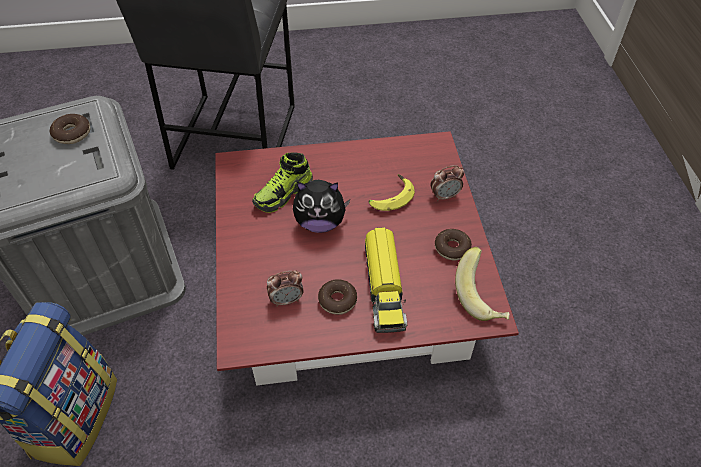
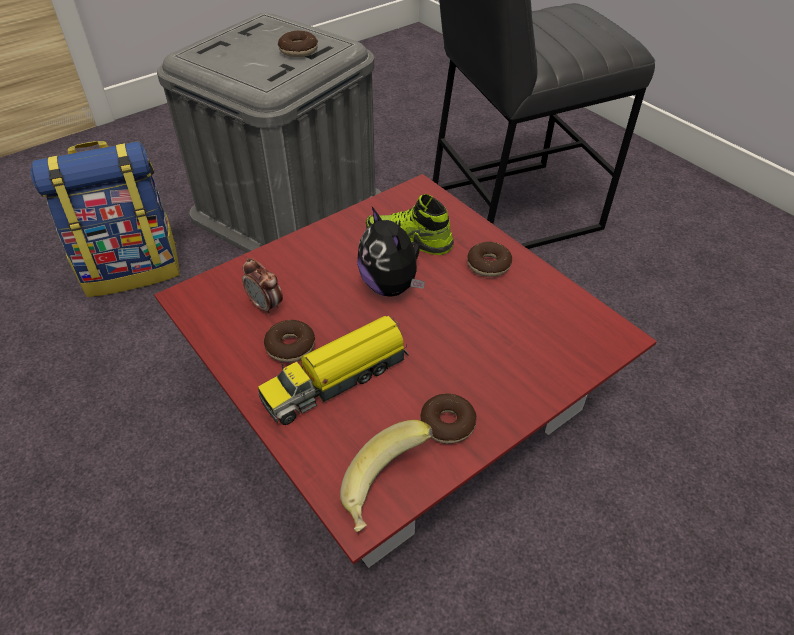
camera: 60 degrees right, 5 degrees down
(338, 166) = (488, 265): none -> donut
(390, 197) = (482, 328): banana -> none
(445, 196) = (532, 381): alarm clock -> none

